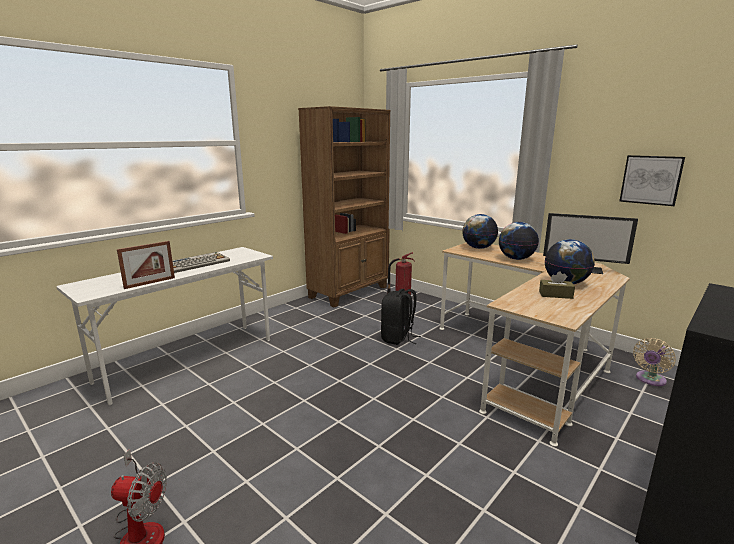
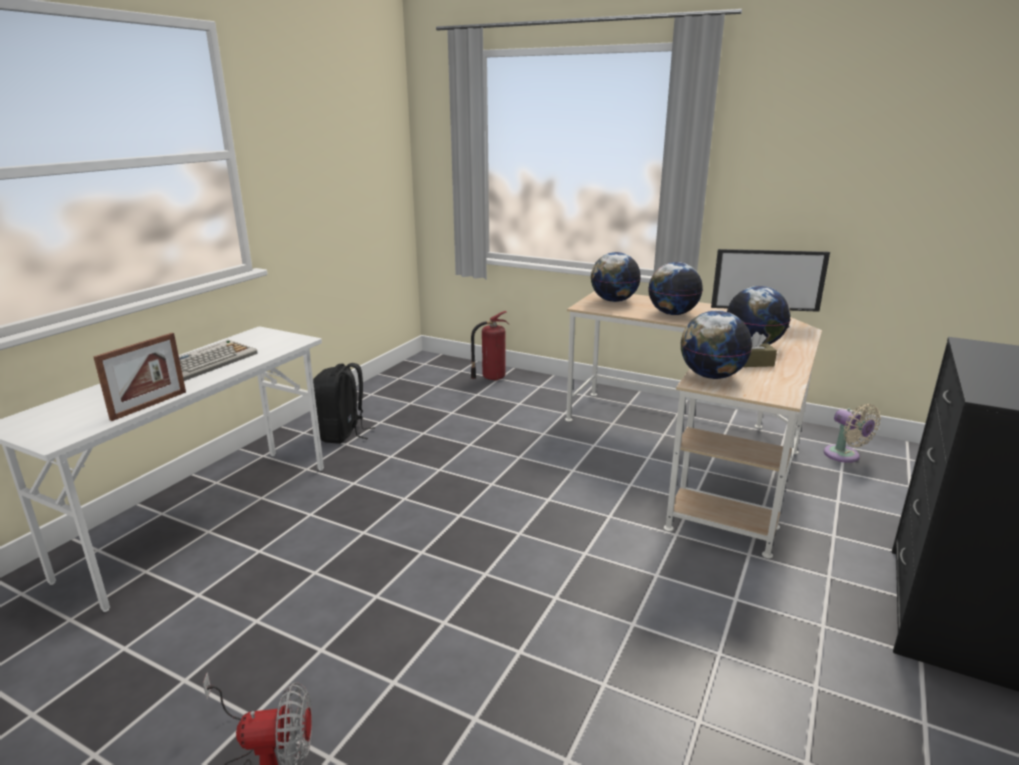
camera: 15 degrees left, 5 degrees up
(349, 292) = (412, 378): brown bookcase -> none
(398, 338) = (514, 441): black backpack -> black backpack (343, 434)
(518, 300) = (711, 376): none -> globe
(649, 380) = (844, 456): beige fan -> beige fan turned 60 degrees counterclockwise
(651, 180) = (836, 198): picture -> none

